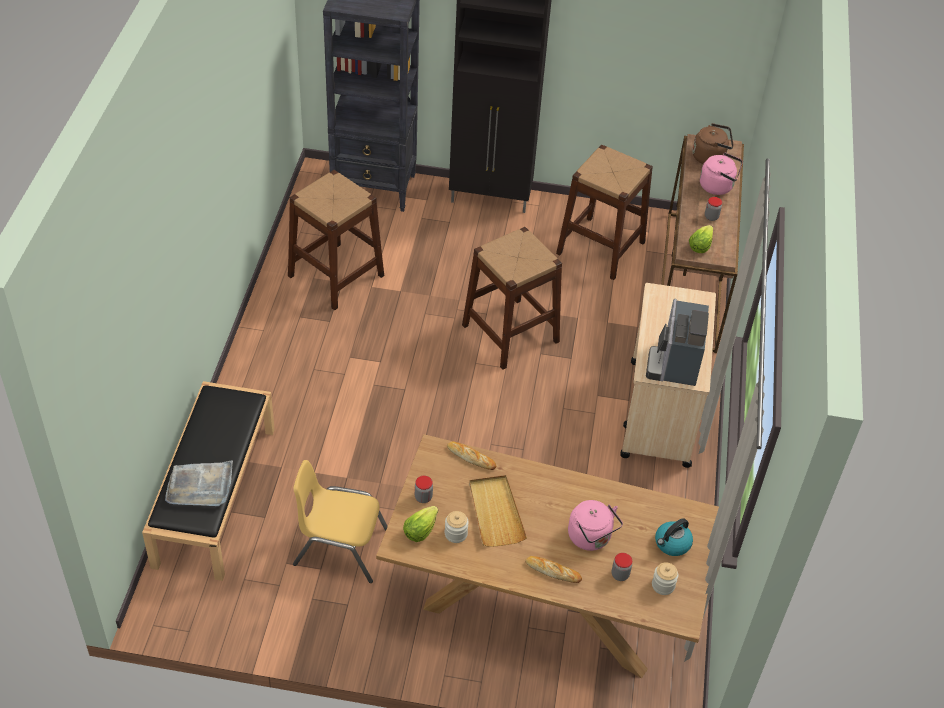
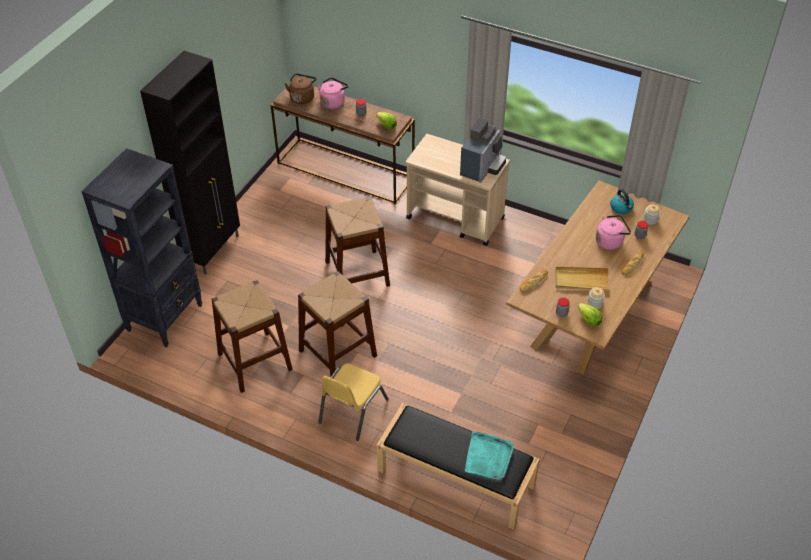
camera: 70 degrees left, 0 degrees up
(200, 486) = (488, 457): grey tray -> turquoise tray
(340, 547) = (522, 409): yellow chair -> yellow chair (352, 411)
(600, 247) = (294, 205): brown stool -> brown stool (337, 353)
(675, 364) = (482, 167): coffee machine -> coffee machine turned 90 degrees counterclockwise

